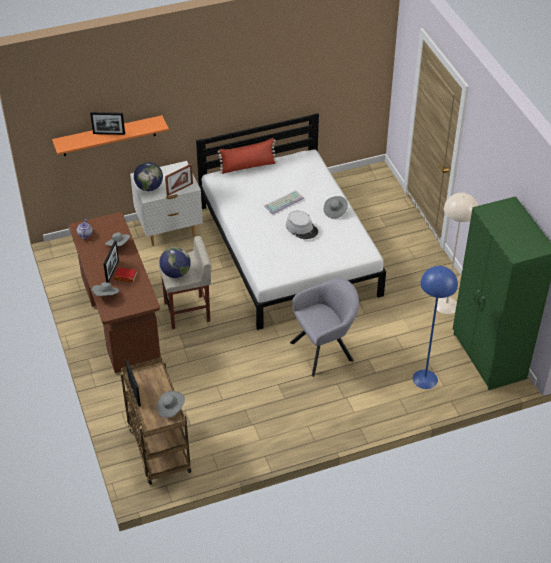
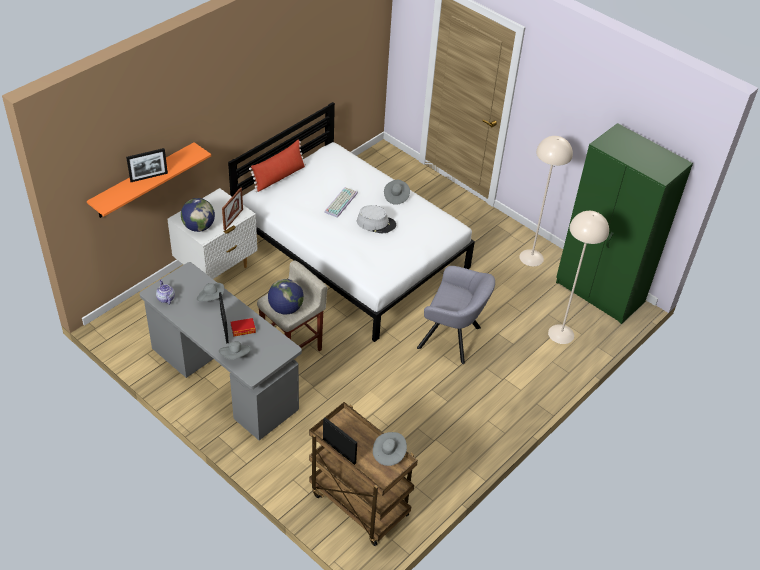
camera: 30 degrees left, 0 degrees up
(119, 318) = (223, 379): brown desk -> grey desk
(325, 350) = (453, 339): grey armchair -> grey armchair turned 75 degrees clockwise
(425, 379) = (561, 334): blue floor lamp -> beige floor lamp

